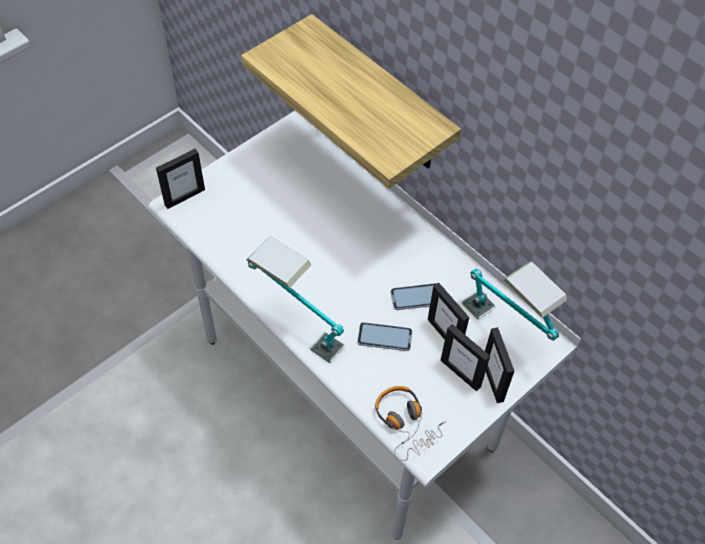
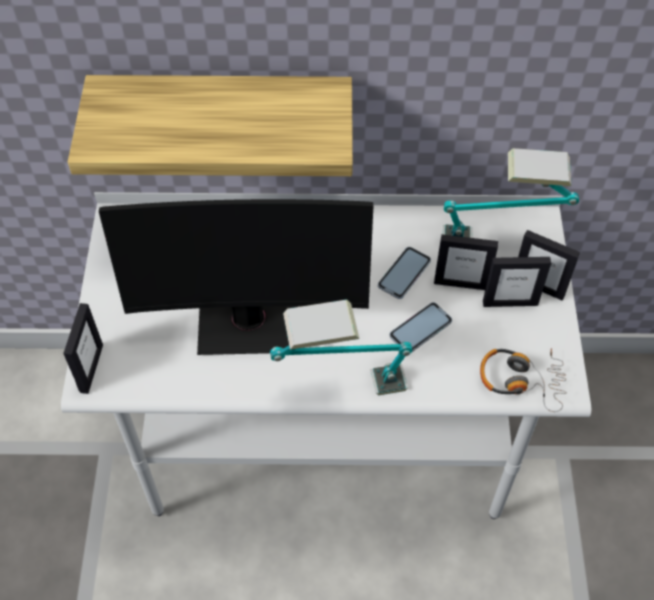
camera: 45 degrees left, 0 degrees up
(293, 245) = (249, 322): none -> monitor

